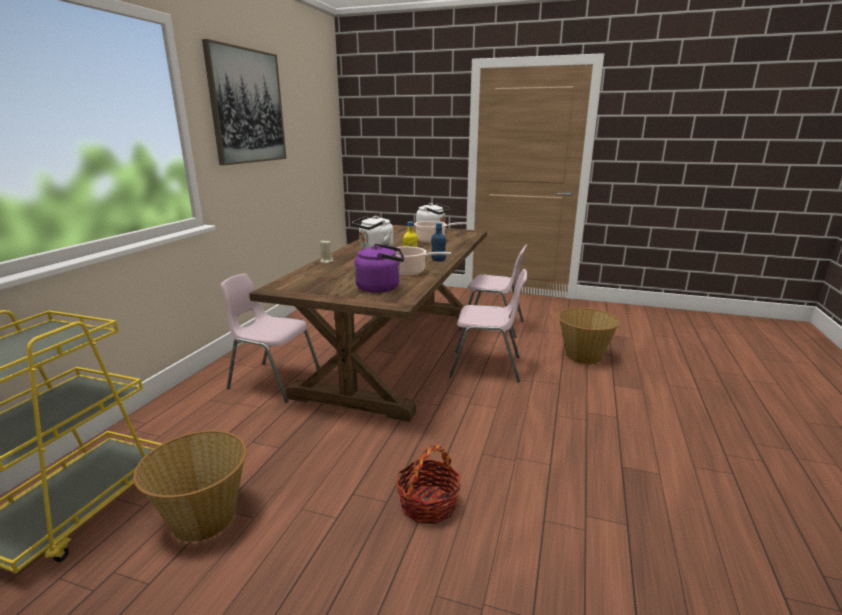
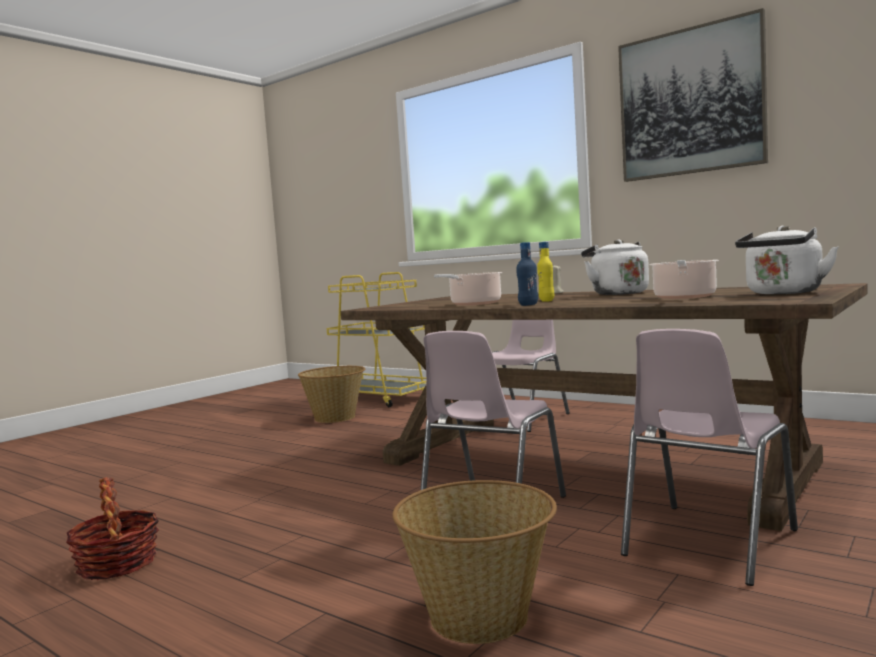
camera: 110 degrees right, 15 degrees down
(381, 287) = (423, 304): purple kettle -> none
(428, 504) = (257, 464): basket -> basket (117, 564)

